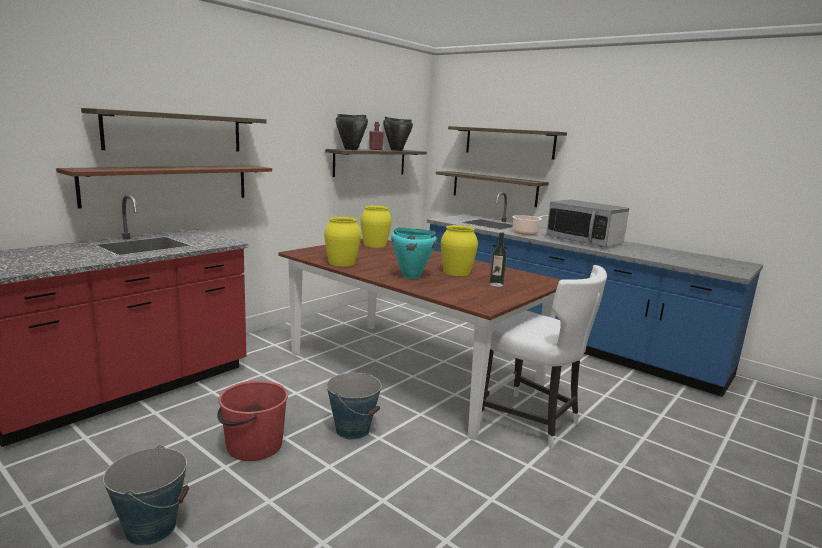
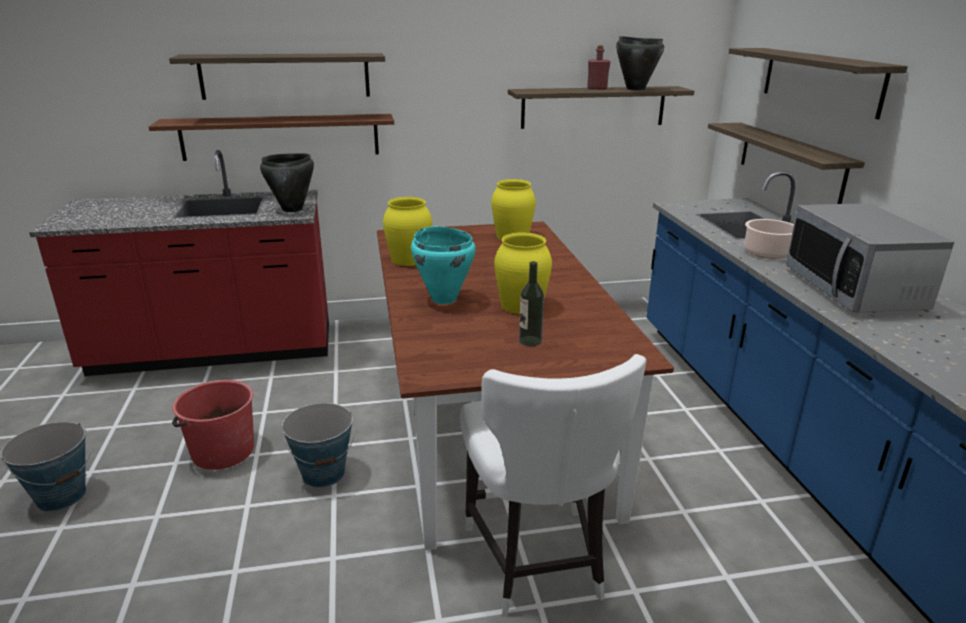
camera: 40 degrees right, 10 degrees up
(351, 149) = (542, 90): black cooking pot -> black cooking pot (292, 209)

